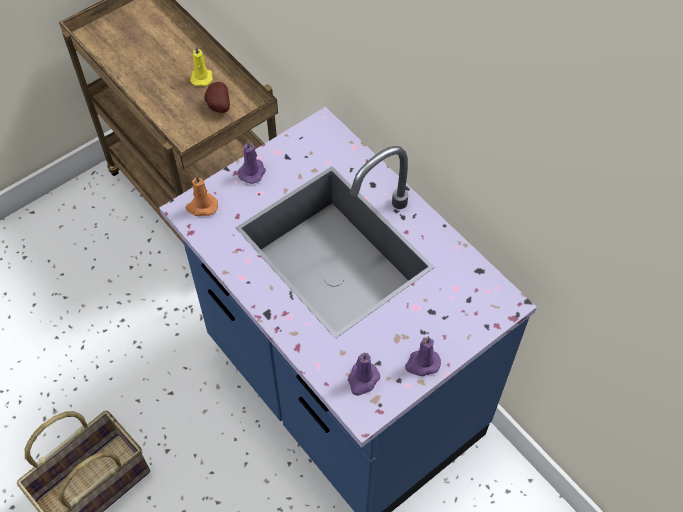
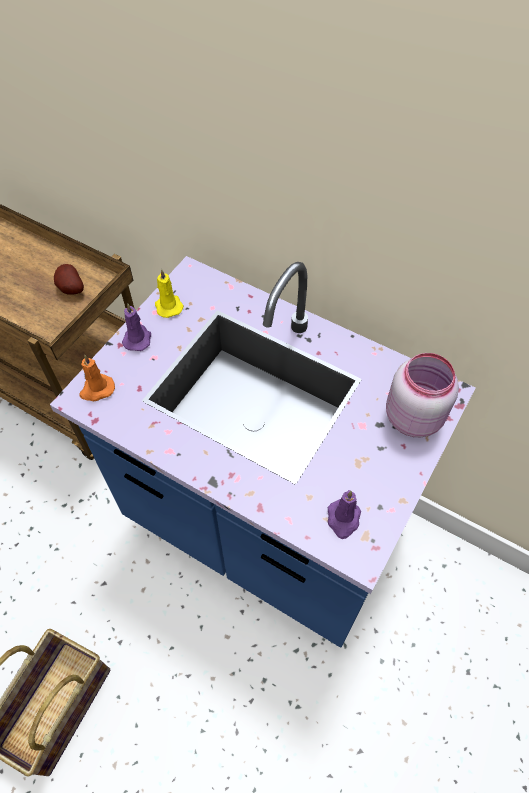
camera: 20 degrees left, 0 degrees up
(202, 77) = (43, 266): yellow candle -> yellow candle (168, 306)
(422, 363) = (395, 481): purple candle -> none
(465, 313) = (413, 416): none -> pink jar

